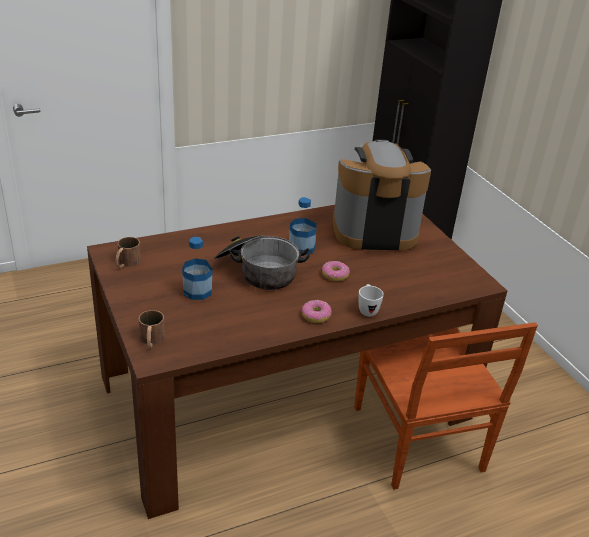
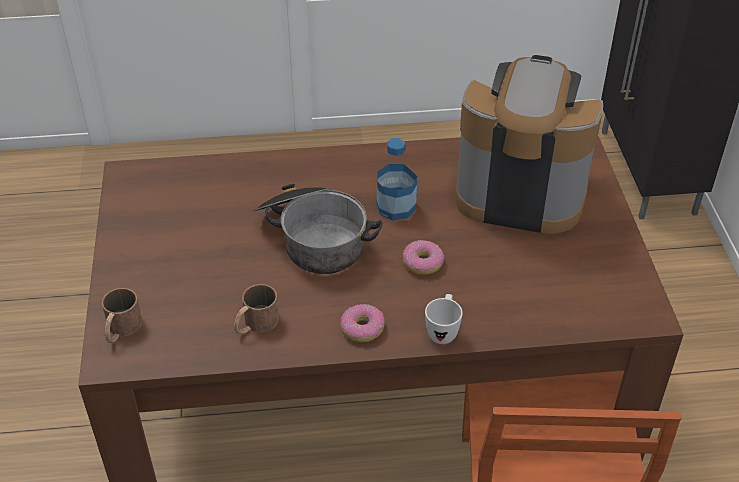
camera: 20 degrees right, 10 degrees up
(126, 263) = (143, 197): brown mug -> brown mug (255, 324)
(197, 291) = (216, 259): bottle -> none

